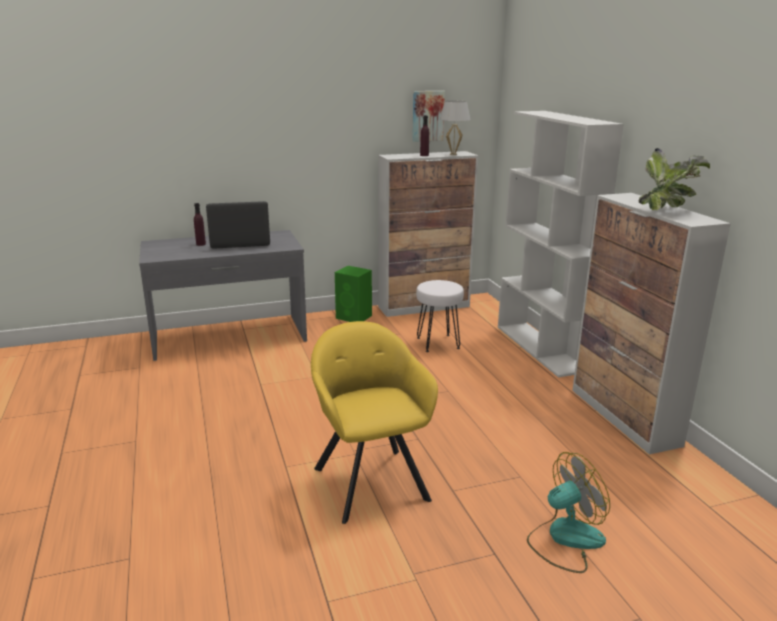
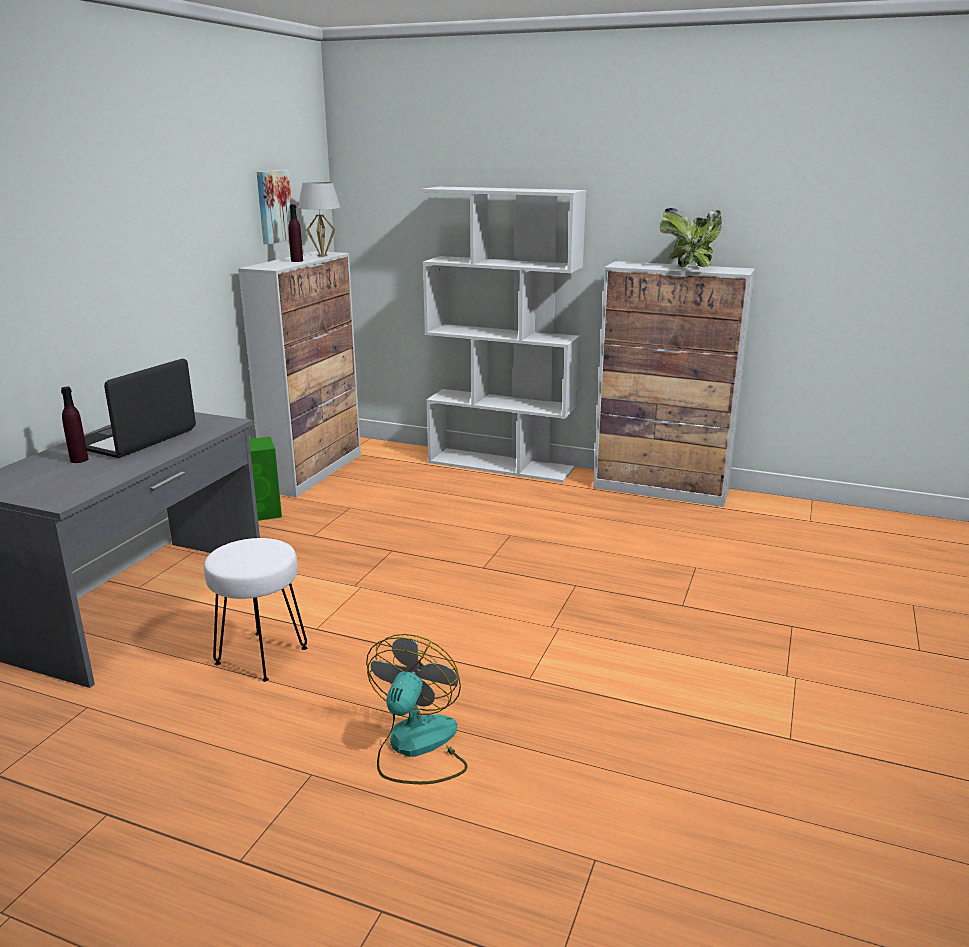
camera: 50 degrees left, 0 degrees up
(370, 479) = (615, 638): yellow armchair -> none
(437, 343) = (407, 499): white stool -> white stool (261, 656)
(565, 539) = (799, 589): fan -> fan (416, 747)

